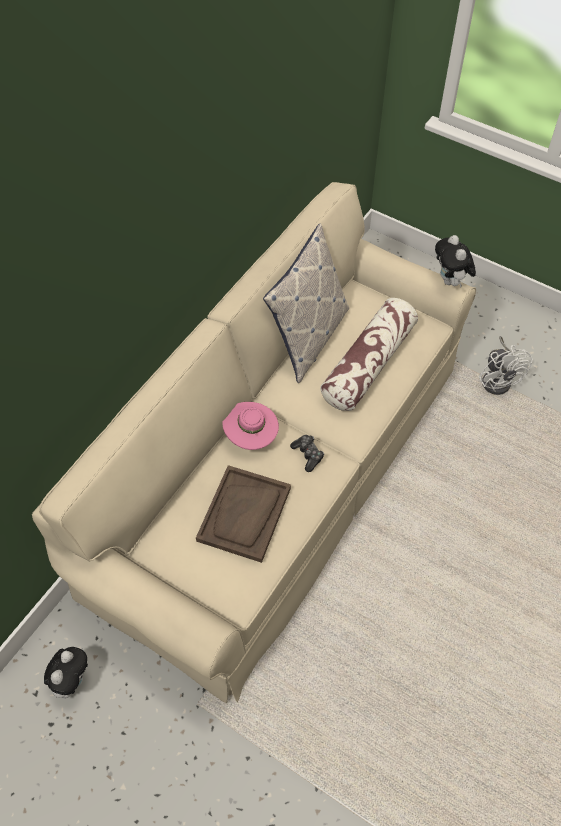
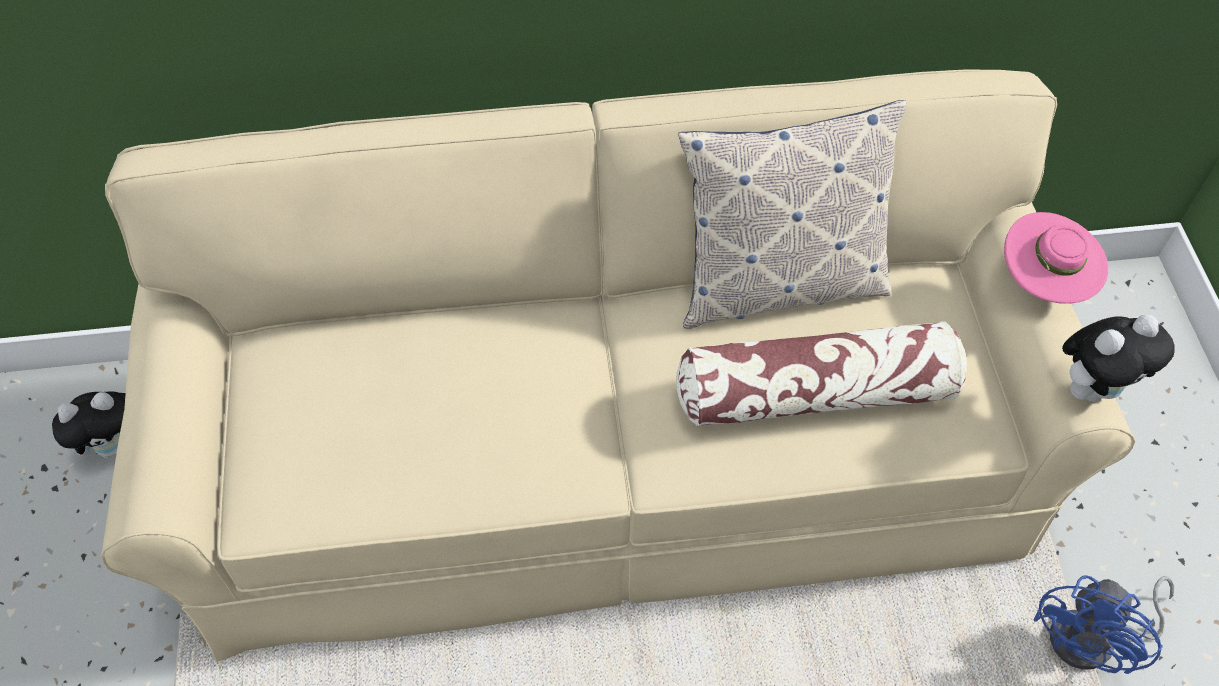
camera: 50 degrees right, 0 degrees up
(244, 514) = (393, 420): brown tray -> none
(251, 436) = (534, 337): pink hat -> pink hat (1043, 282)
(308, 455) = (570, 429): game controller -> none
(450, 281) = (1093, 387): plush toy -> plush toy turned 150 degrees counterclockwise
(498, 379) = (1093, 640): white fan -> blue fan

